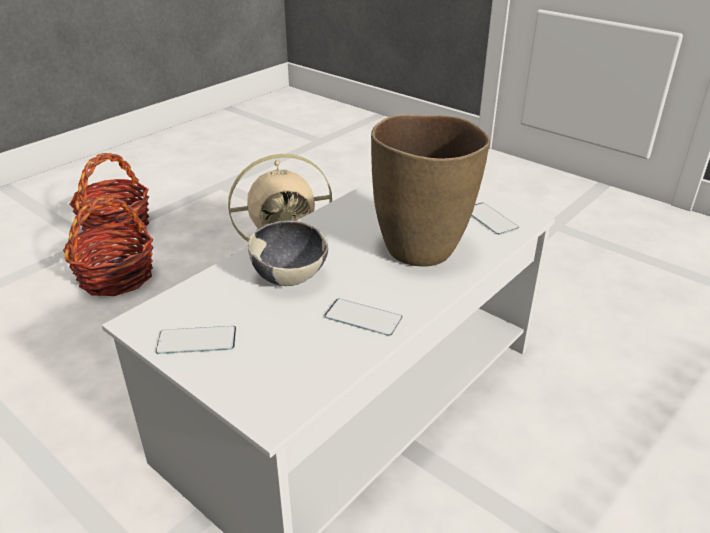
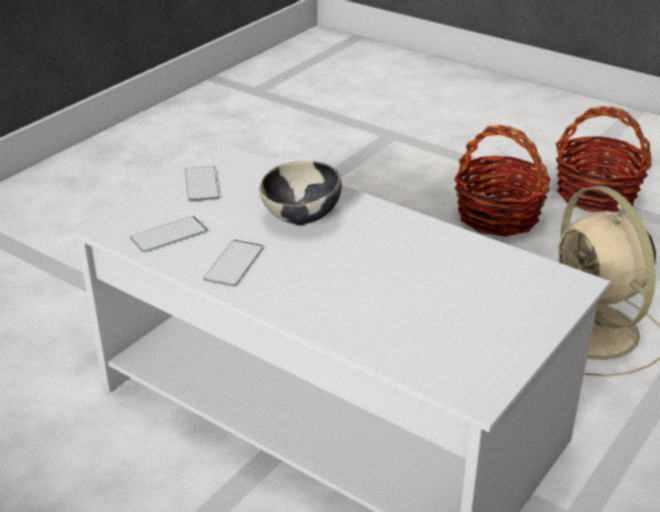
camera: 85 degrees right, 0 degrees up
(421, 249) = (371, 298): brown vase -> none
(490, 219) = (466, 358): phone -> phone (169, 235)

